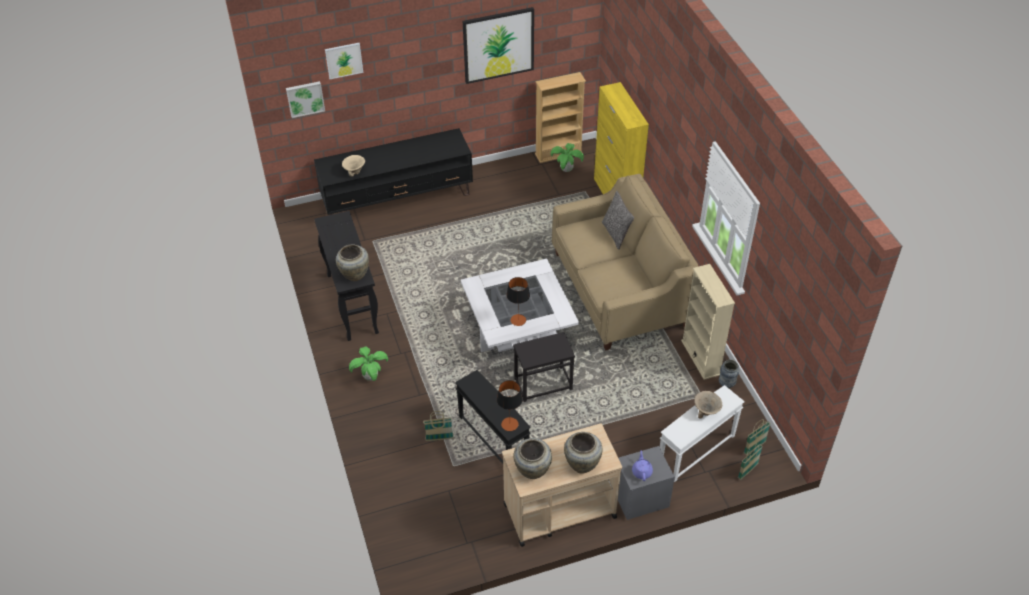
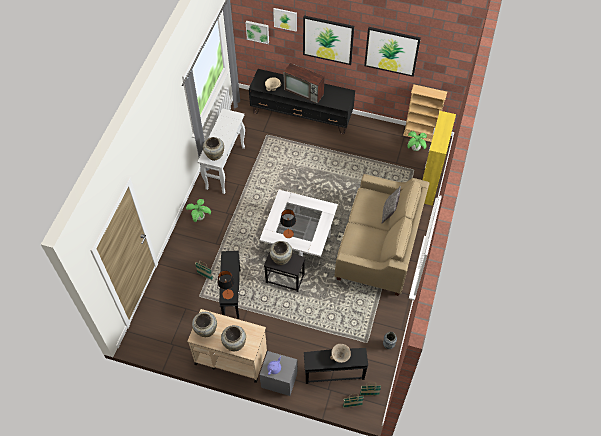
camera: 35 degrees right, 10 degrees up
(352, 303) = (225, 167): black console table -> white console table
(399, 157) = (304, 92): none -> television
(409, 66) = (328, 40): none -> picture
(537, 349) = (281, 258): none -> beige vase
(695, 450) = (334, 373): white side table -> black side table
(700, 357) = (388, 318): beige bookcase -> none

